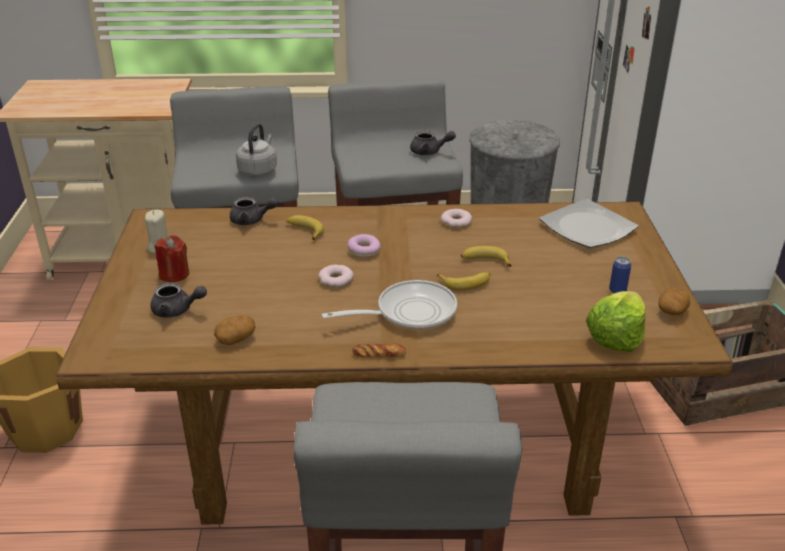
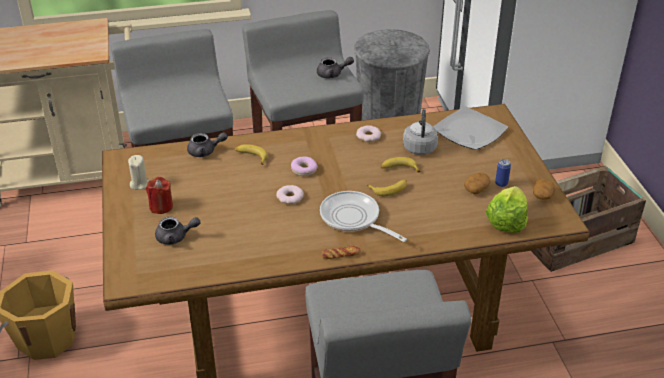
camera: 10 degrees left, 5 degrees up
(236, 338) = (230, 255): potato -> potato (476, 189)
(258, 170) = (198, 105): grey kettle -> grey kettle (419, 147)
(409, 313) = (353, 219): frying pan -> frying pan turned 105 degrees counterclockwise

